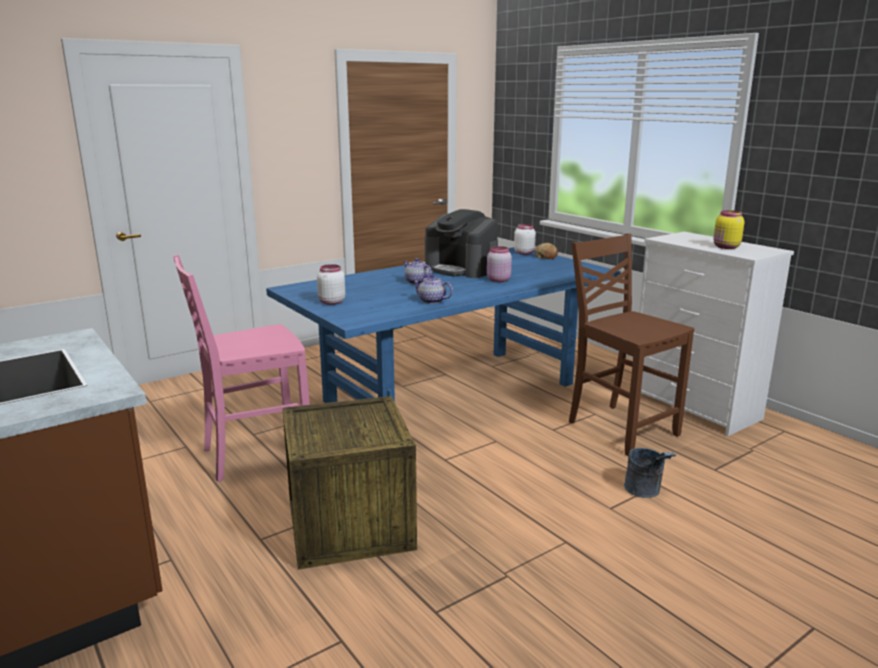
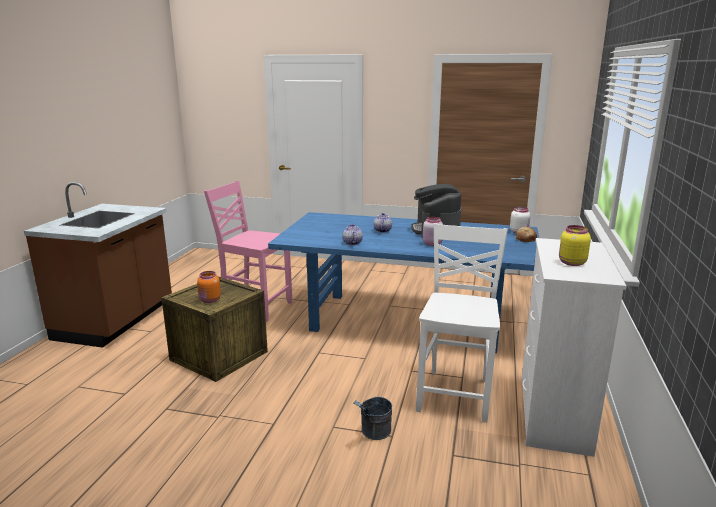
camera: 50 degrees right, 0 degrees up
(331, 302) = (308, 228): white jar -> none
(362, 433) = (210, 300): none -> orange jar
(620, 428) = (456, 394): brown chair -> white chair

